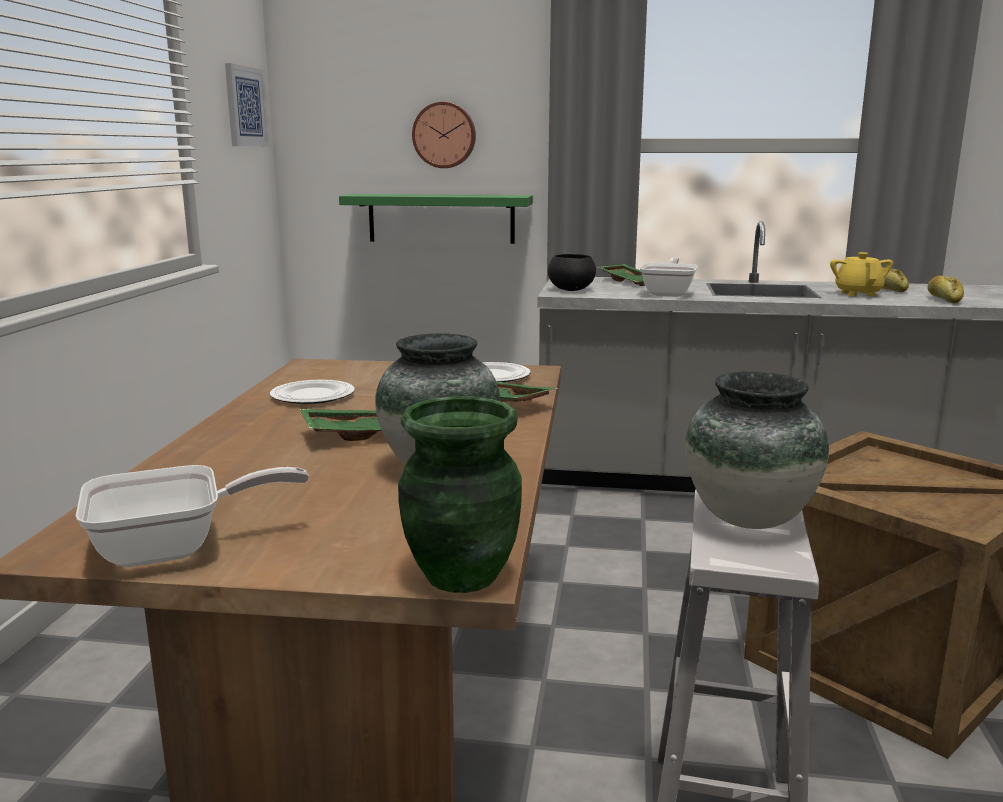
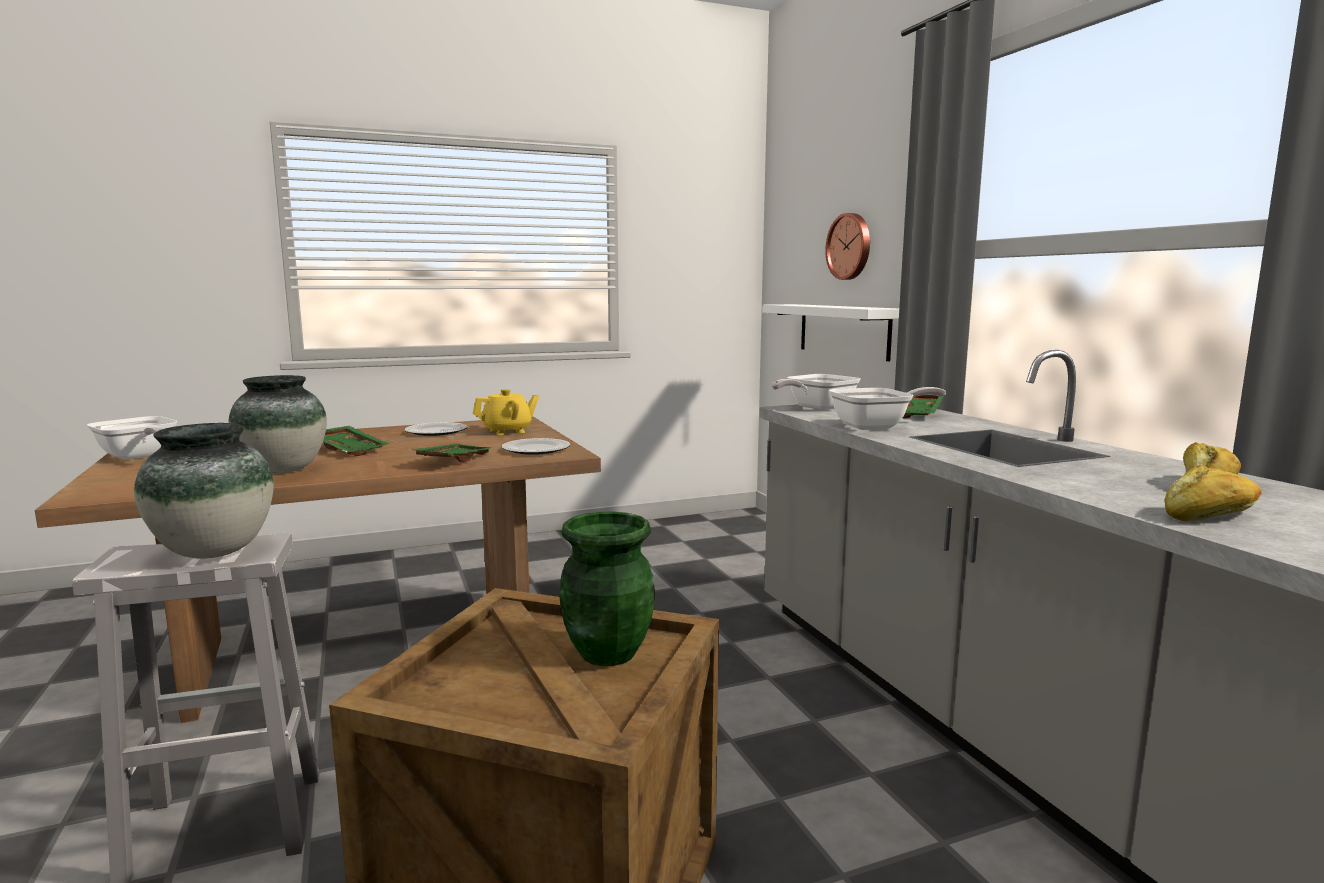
camera: 60 degrees right, 5 degrees down
(245, 107) = (714, 230): picture -> none
(441, 218) = (843, 330): green shelf -> white shelf
(460, 575) = (81, 496): green vase -> green vase (608, 652)
(570, 290) = (816, 408): black bowl -> frying pan
(858, 294) = (1109, 476): yellow teapot -> yellow teapot (507, 431)

